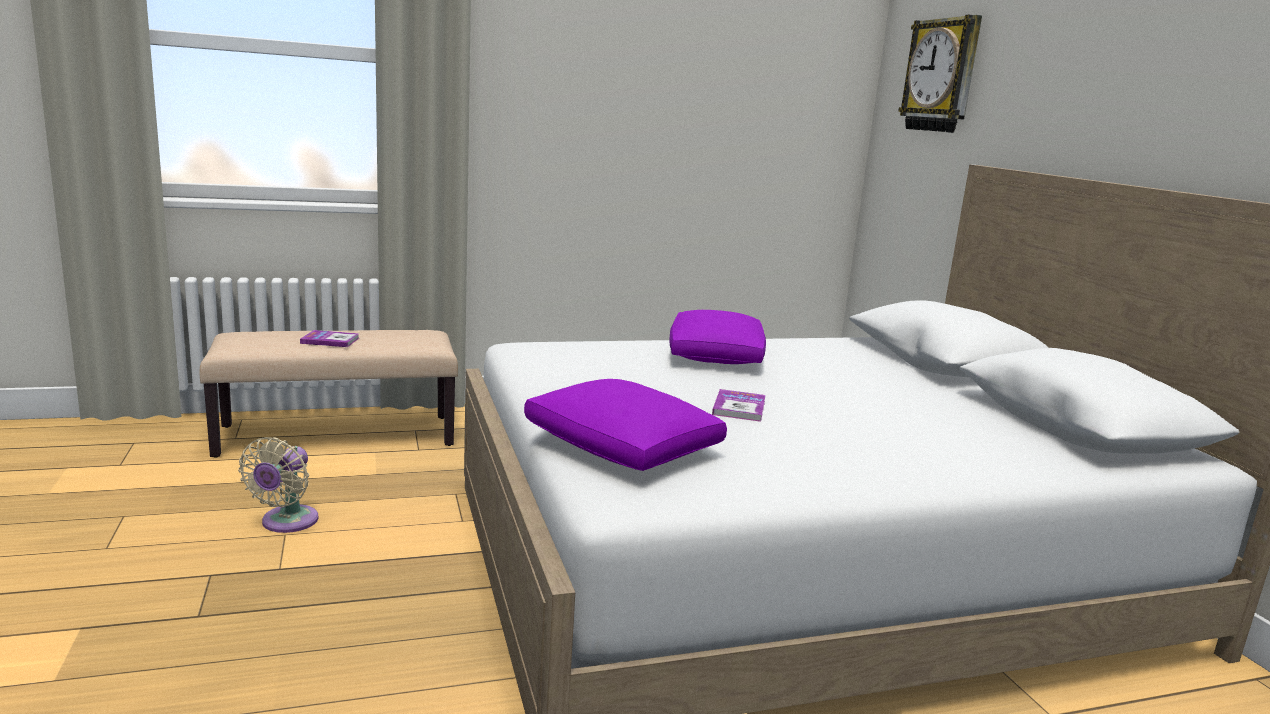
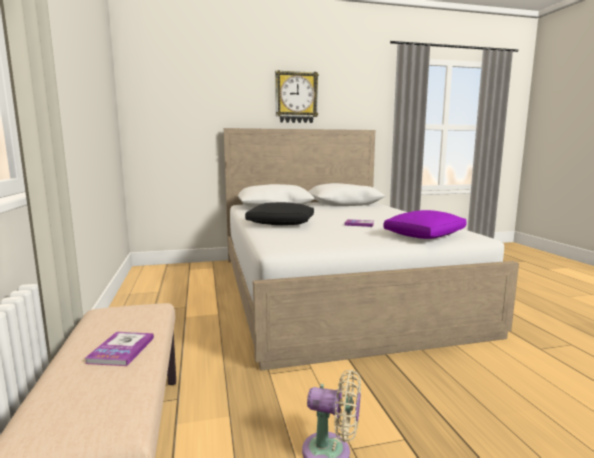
camera: 85 degrees left, 5 degrees down
(715, 355) = (281, 223): purple pillow -> black pillow
(941, 75) = (177, 87): wall clock -> wall clock (296, 97)

